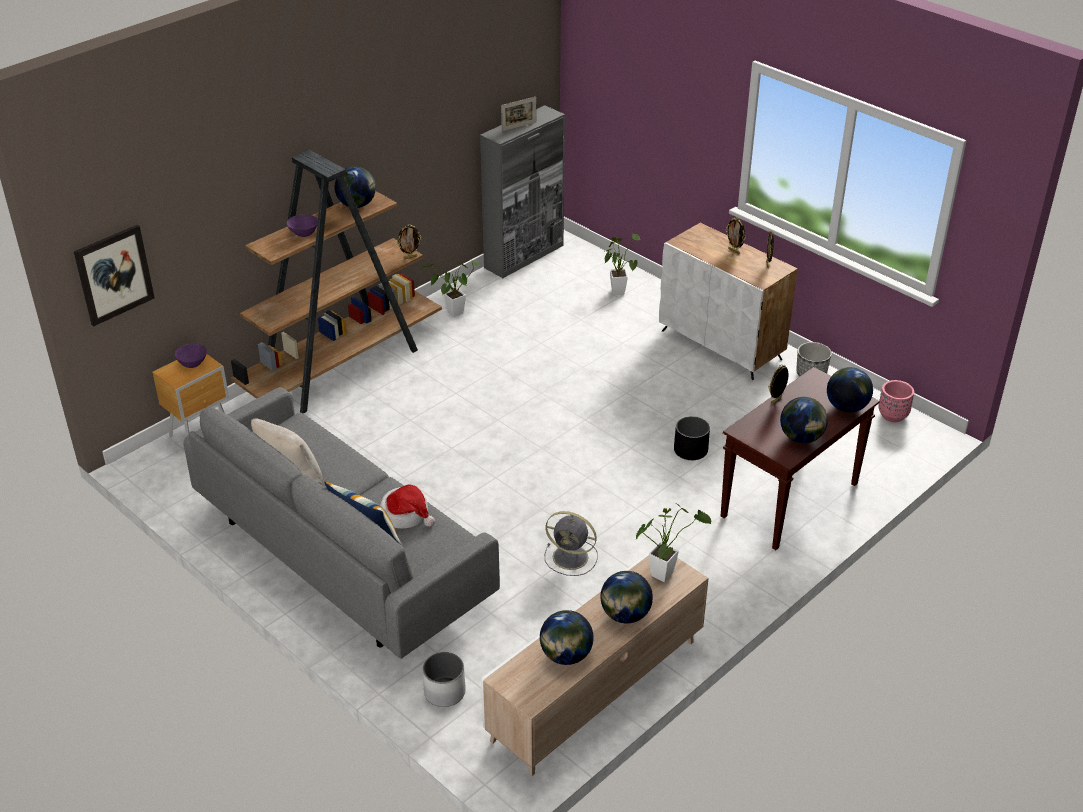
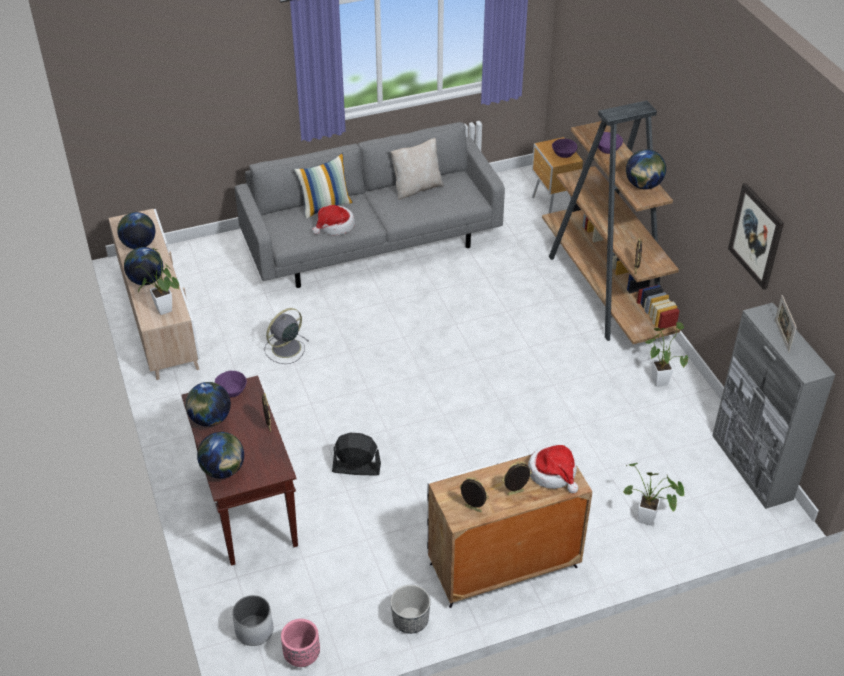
camera: 115 degrees right, 5 degrees up
(114, 274) = (569, 47): picture -> picture (756, 236)
(444, 692) = (216, 255): white planter -> white planter (254, 630)
(691, 450) = (356, 468): black planter -> black fan
(699, 240) = (553, 473): none -> hat
(757, 438) = (232, 391): none -> purple bowl

